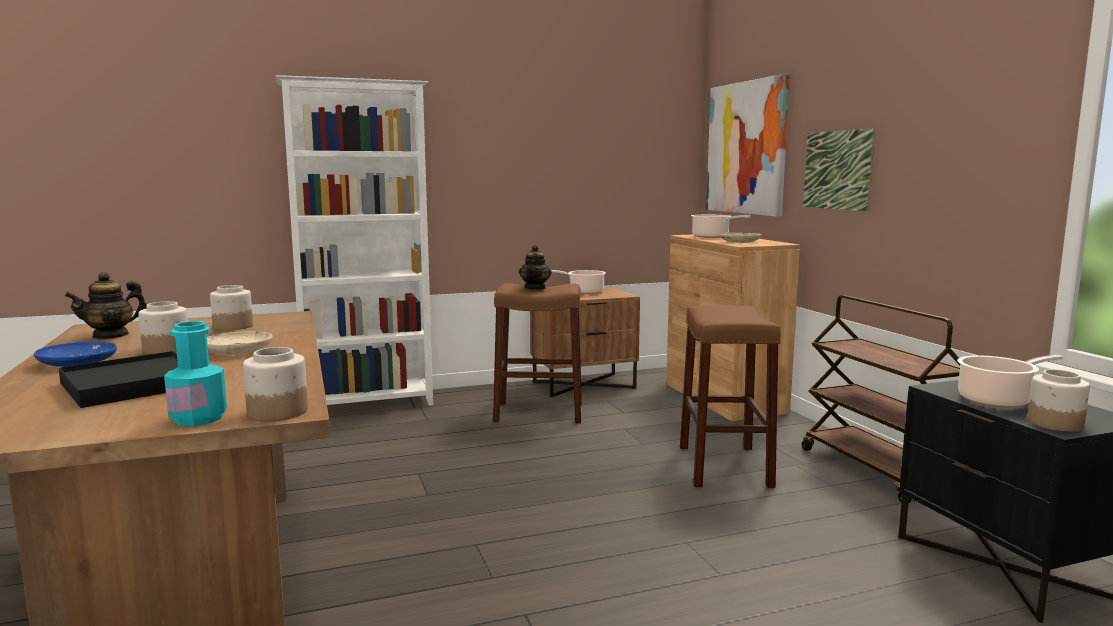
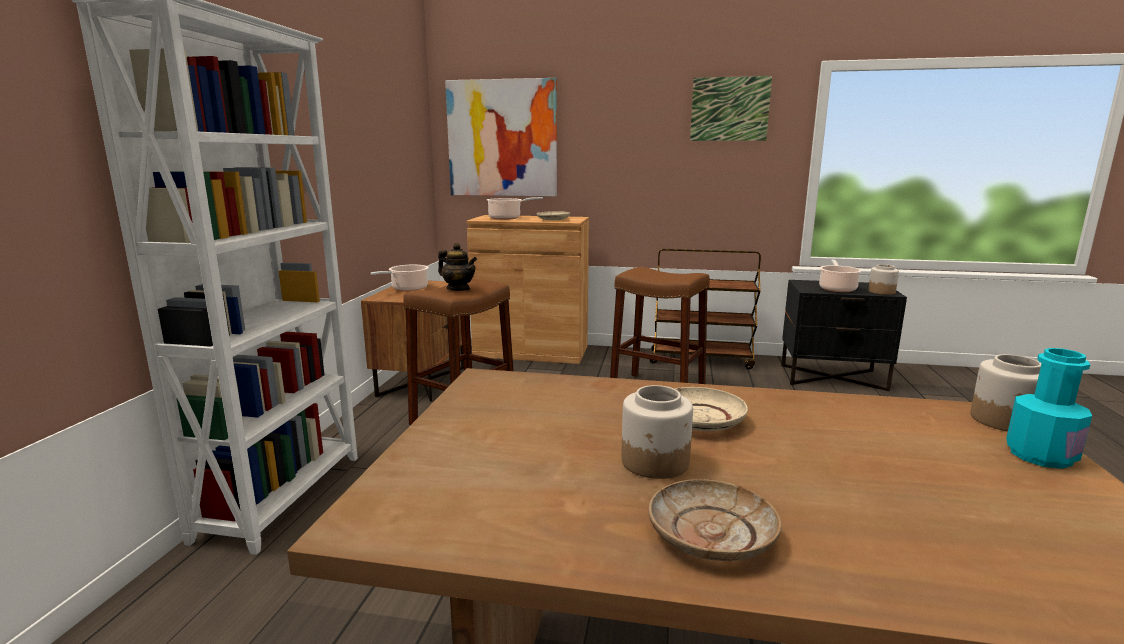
camera: 60 degrees left, 5 degrees up
(77, 362) = (711, 534): blue plate -> beige plate
(111, 335) = (486, 505): teapot -> none
(132, 385) = (882, 489): black tray -> none
(232, 327) = (527, 414): jar -> none
(837, 170) = (619, 158): picture -> picture (729, 109)

